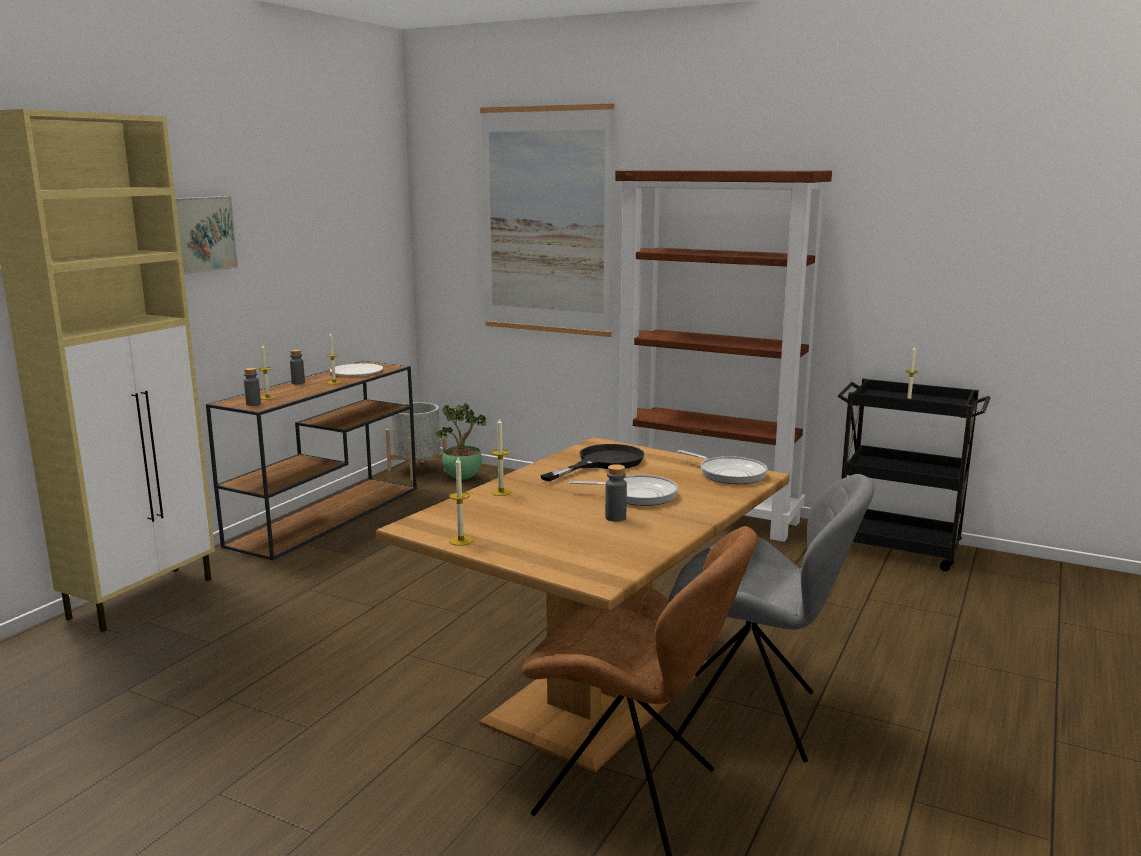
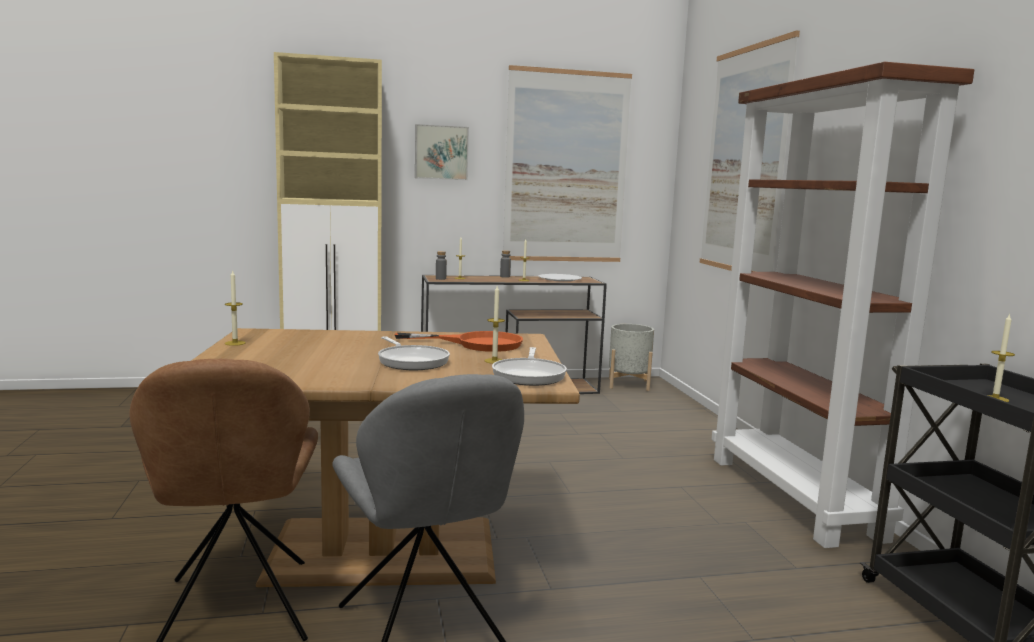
camera: 50 degrees right, 5 degrees down
(324, 235) = (566, 167): none -> picture
(463, 478) = (648, 398): potted plant -> none
(501, 492) = (354, 335): candle -> candle (494, 361)
(602, 463) = (476, 344): black frying pan -> orange frying pan
(615, 518) = (342, 364): grey bottle -> none

